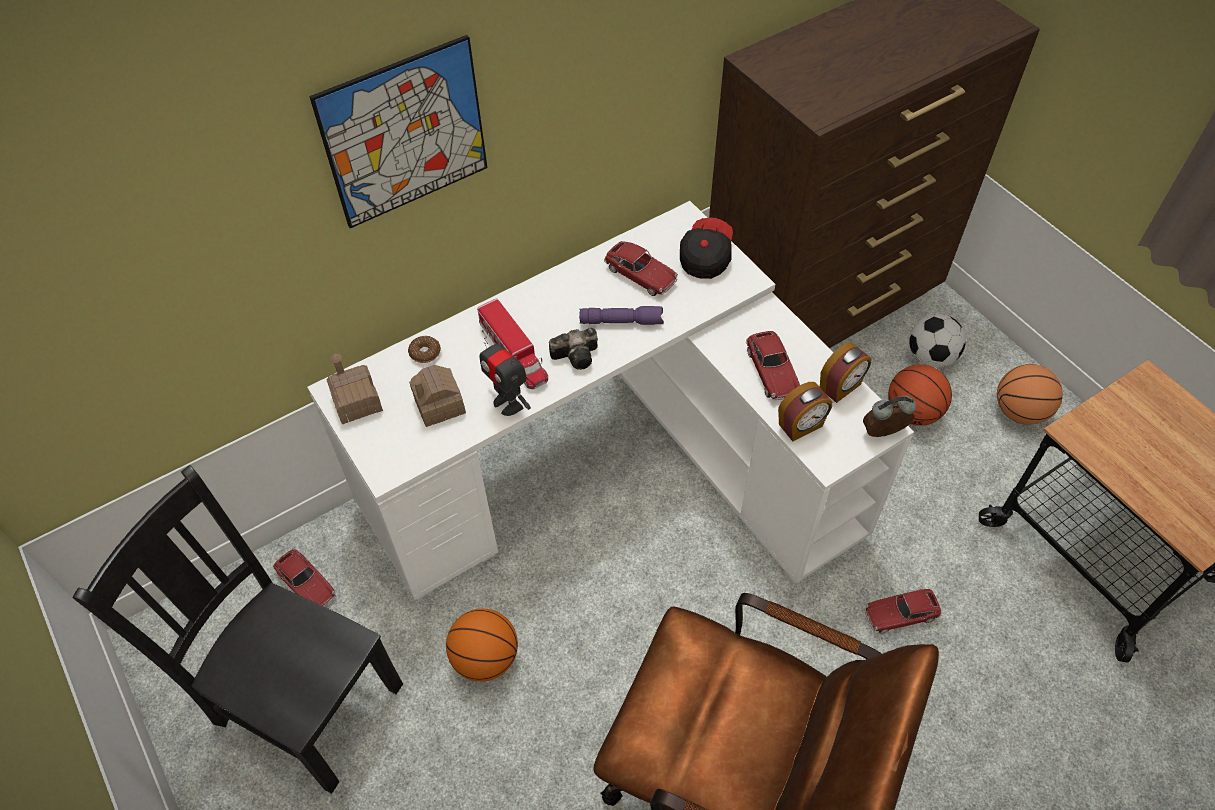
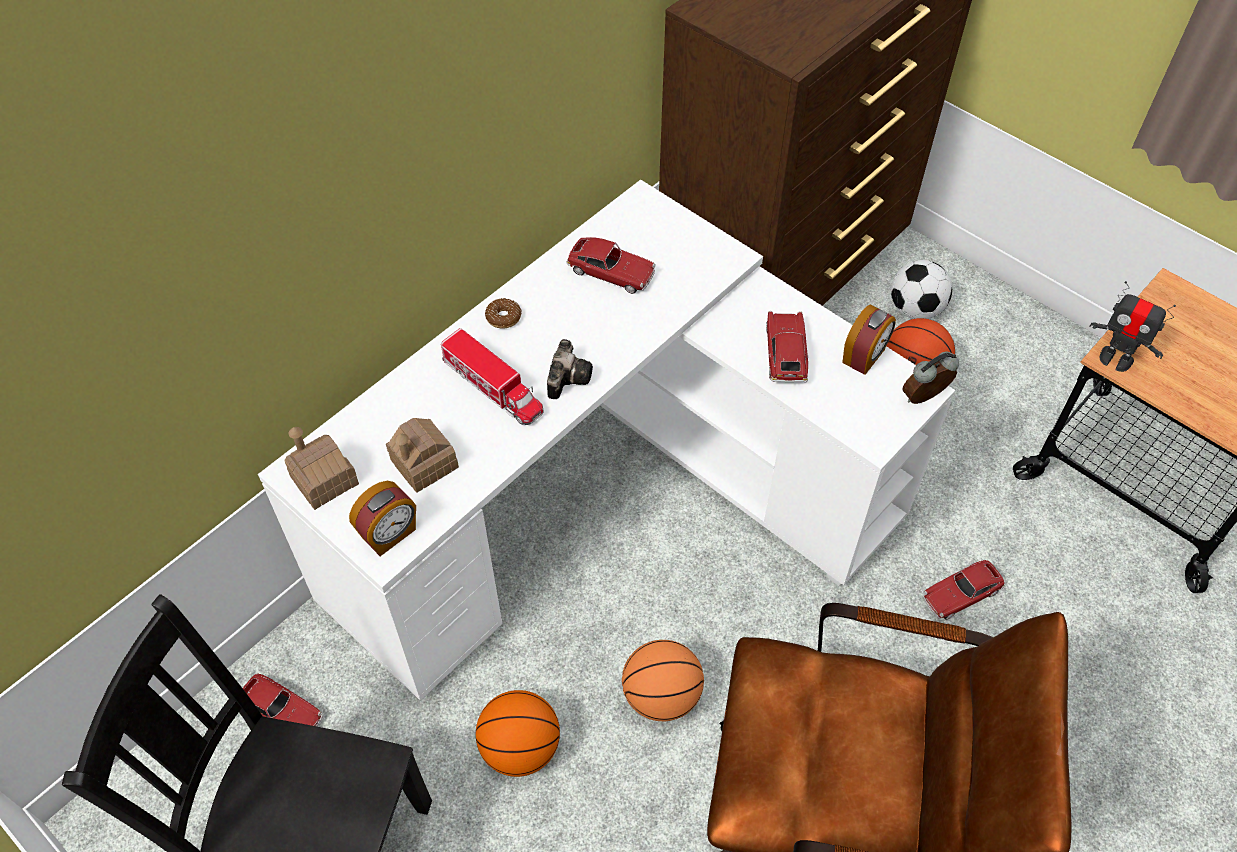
camera: 15 degrees left, 0 degrees up
(405, 134) = (346, 151): picture -> none
(425, 353) = (388, 407): donut -> donut (503, 317)
(508, 403) = (504, 446): toy robot -> toy robot (1115, 359)
(578, 355) = (568, 376): camera -> camera turned 45 degrees counterclockwise
(622, 321) = (606, 328): purple flashlight -> none
(705, 256) = (677, 238): cap -> none
(771, 371) = (785, 354): toy car -> toy car turned 150 degrees counterclockwise
(801, 426) = (835, 408): alarm clock -> alarm clock (389, 534)
(1019, 412) = (1022, 351): basketball -> basketball (661, 696)

